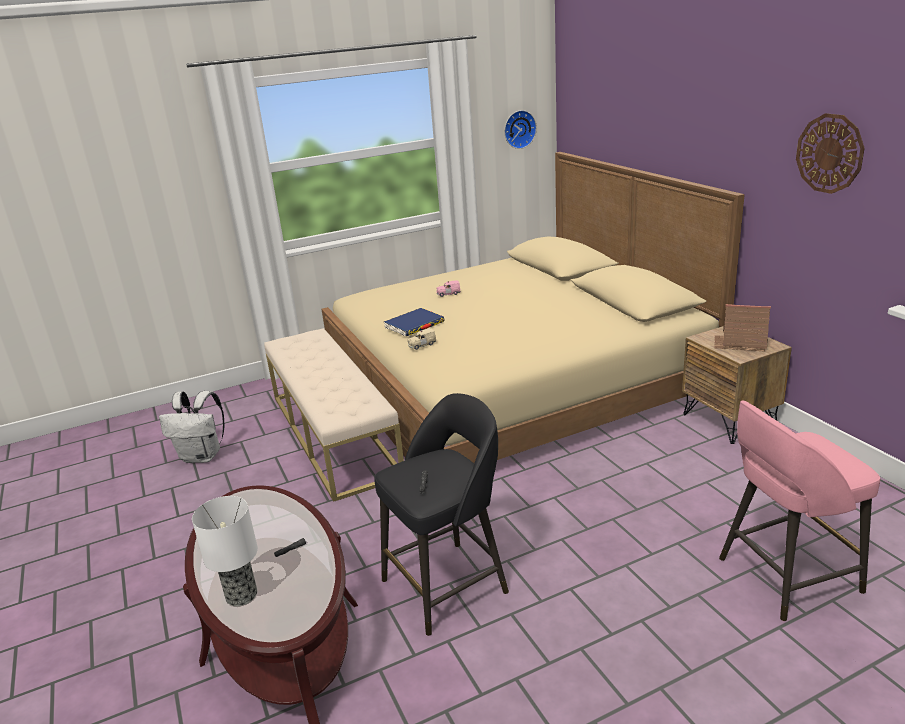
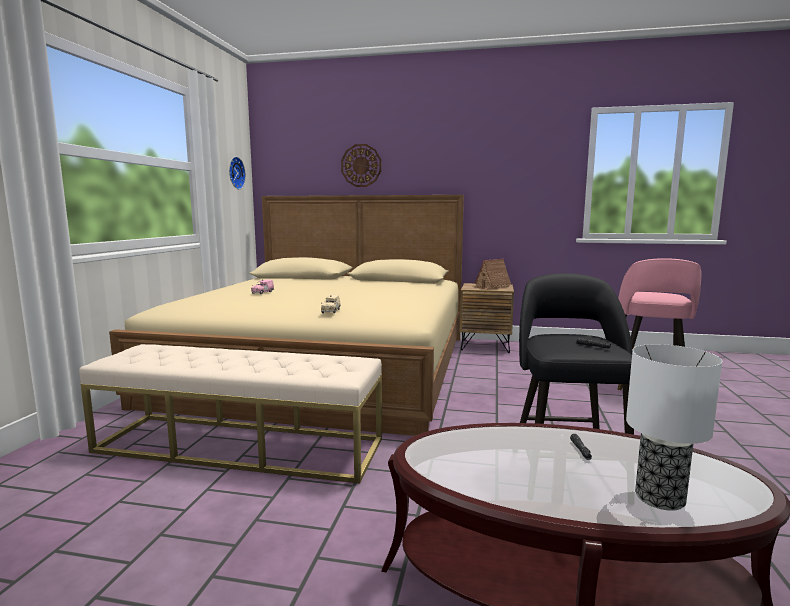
camera: 55 degrees left, 15 degrees down
(203, 456) = (81, 541): white backpack -> none
(414, 325) = (287, 306): blue book -> none
(829, 153) = (521, 161): wall clock -> wall clock (361, 165)

